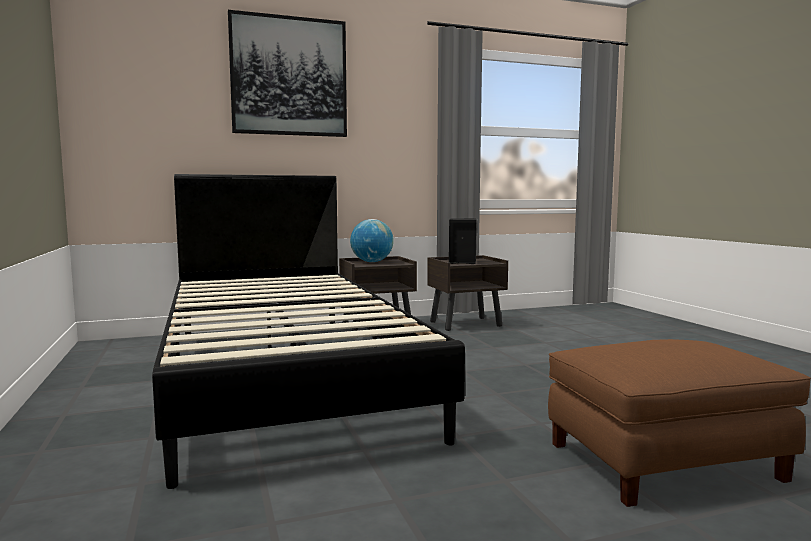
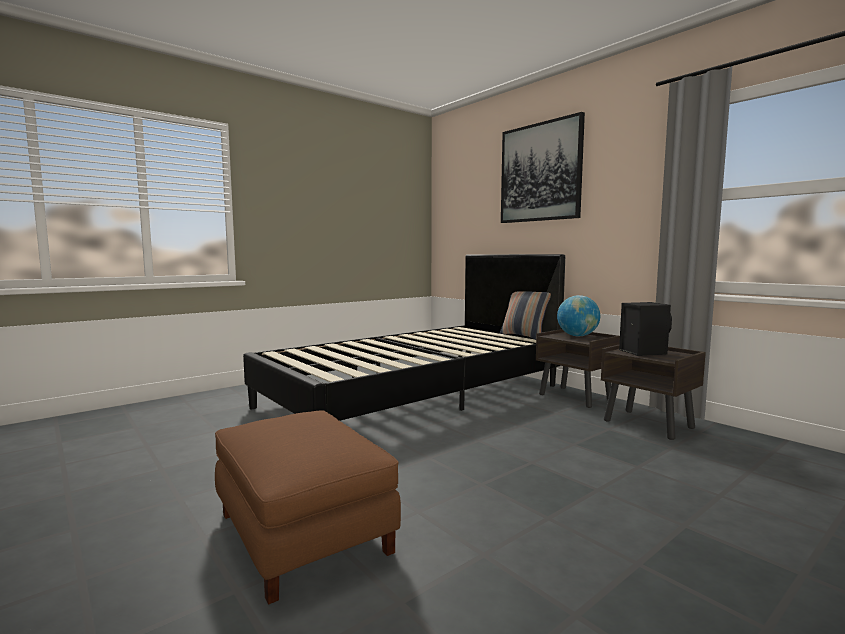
camera: 70 degrees right, 0 degrees up
(298, 275) = (524, 336): none -> pillow

